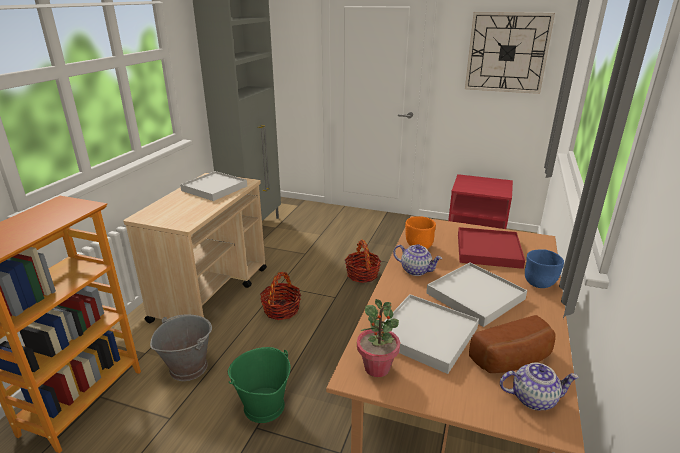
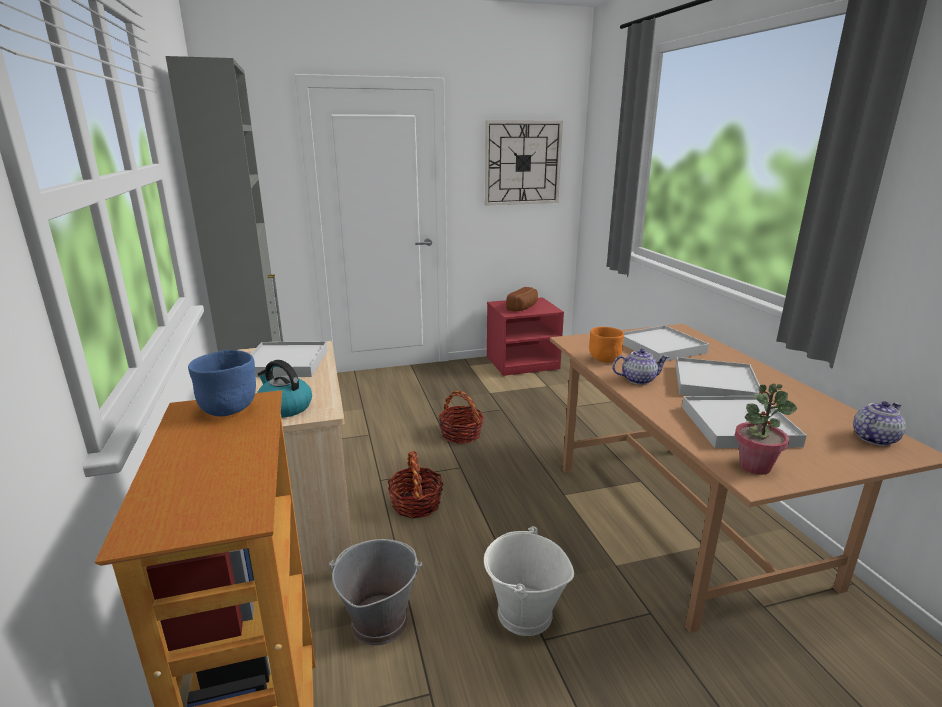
camera: 35 degrees left, 5 degrees down
(172, 216) = (284, 407): none -> kettle
(263, 406) = (524, 614): green bucket -> white bucket
(488, 250) = (660, 347): red tray -> white tray
(514, 361) = (820, 419): bread -> bread (524, 307)
(540, 283) = (736, 360): blue bowl -> blue bowl (230, 409)

